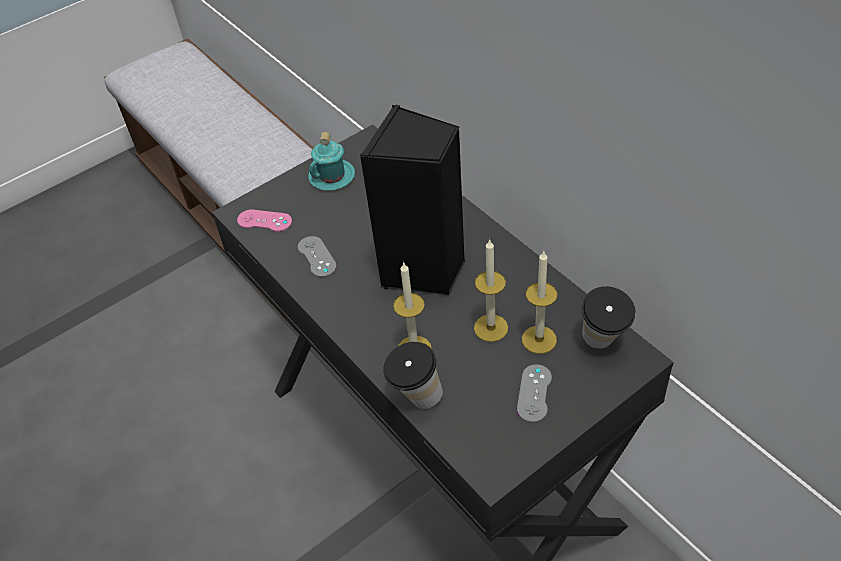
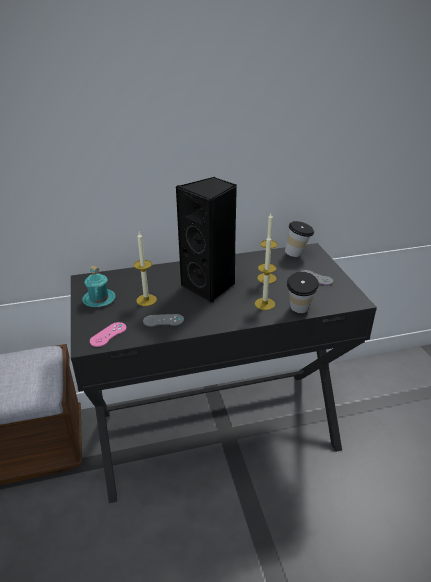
camera: 70 degrees left, 15 degrees down
(539, 339) = (283, 268): candle -> candle (146, 300)

